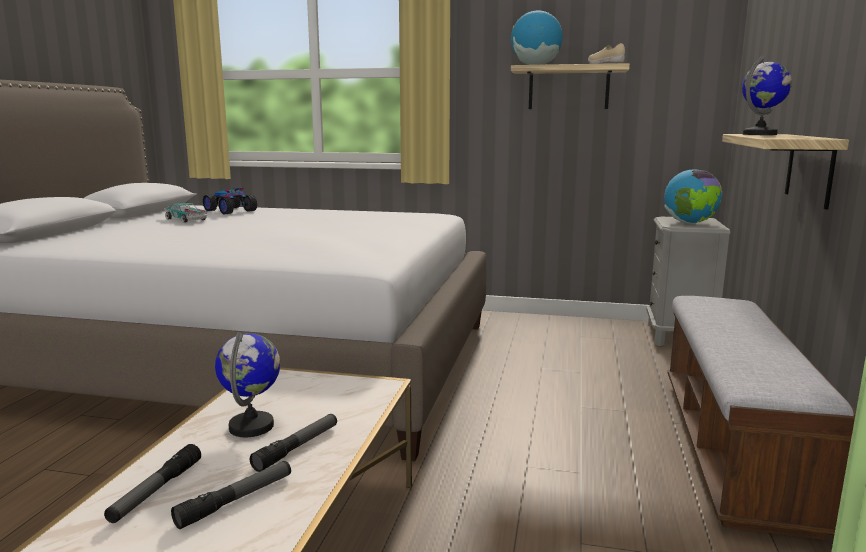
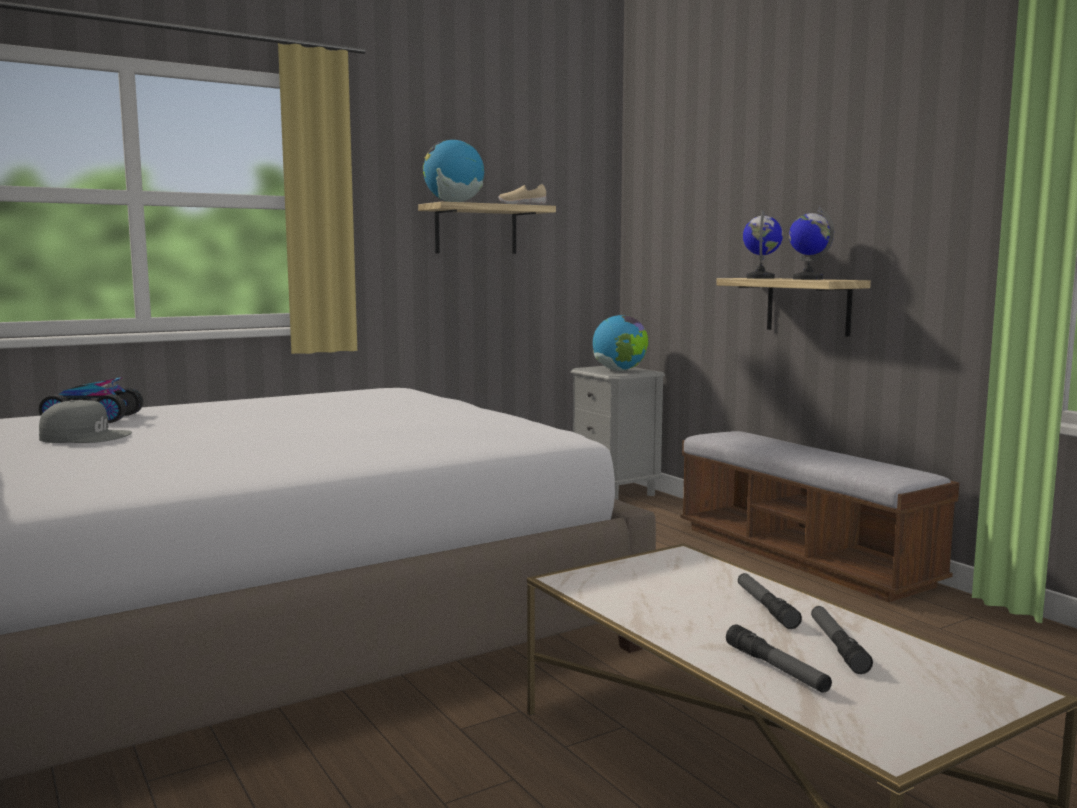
camera: 45 degrees left, 5 degrees down
(186, 219) = (85, 436): toy car -> grey cap
(252, 426) = (691, 611): globe -> globe (807, 279)

